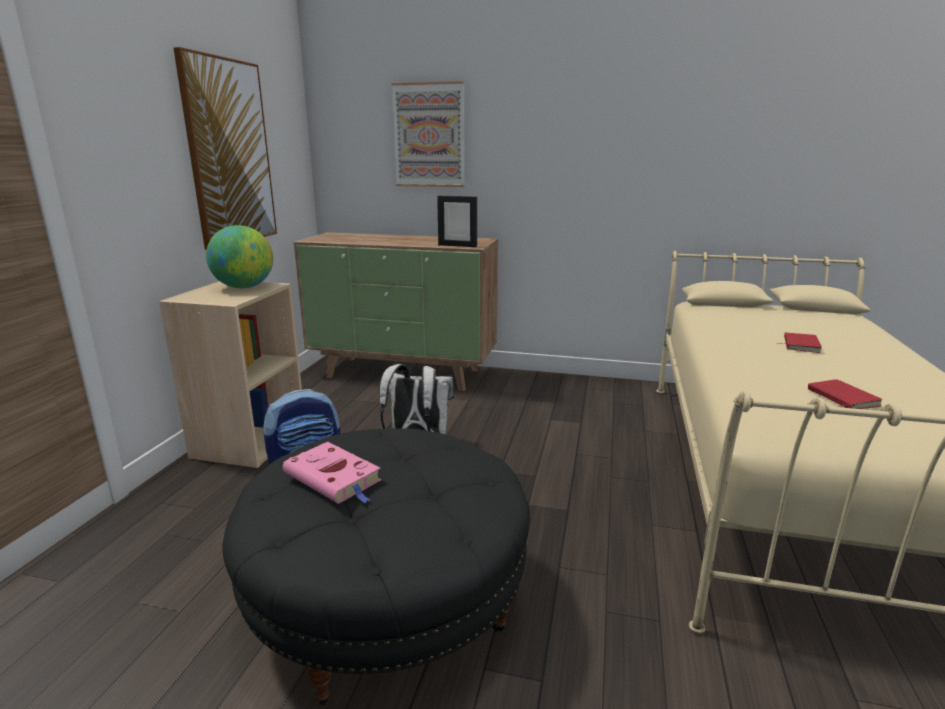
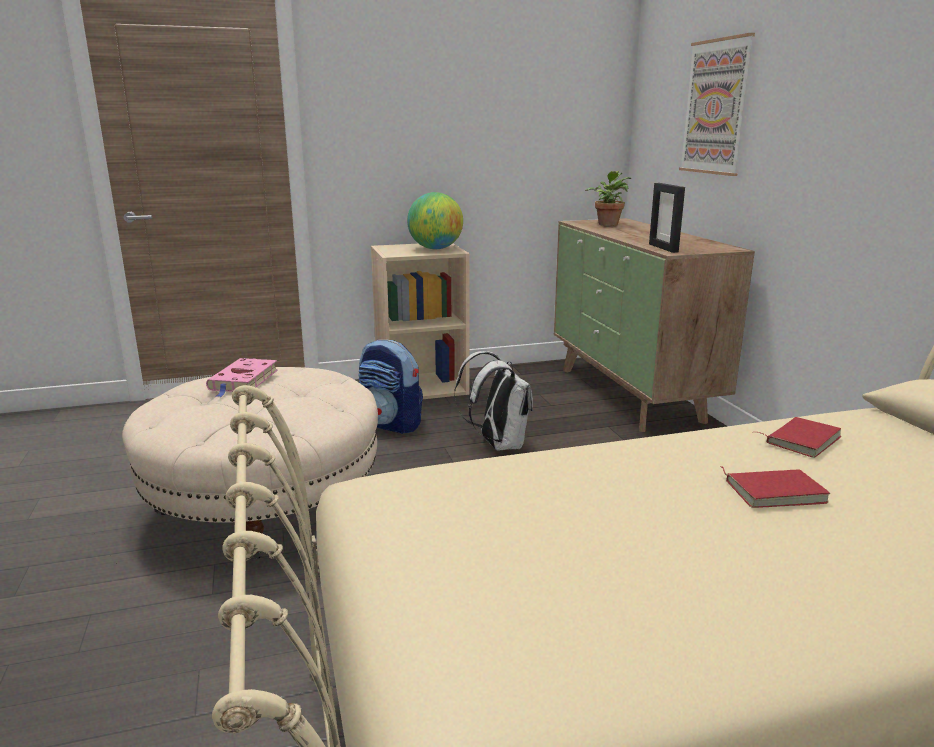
camera: 60 degrees right, 0 degrees up
(229, 153) = (490, 128): picture -> none
(342, 238) = (608, 224): none -> potted plant
(388, 602) = (265, 504): black ottoman -> beige ottoman
(840, 398) = (537, 525): red book -> red book (800, 440)

